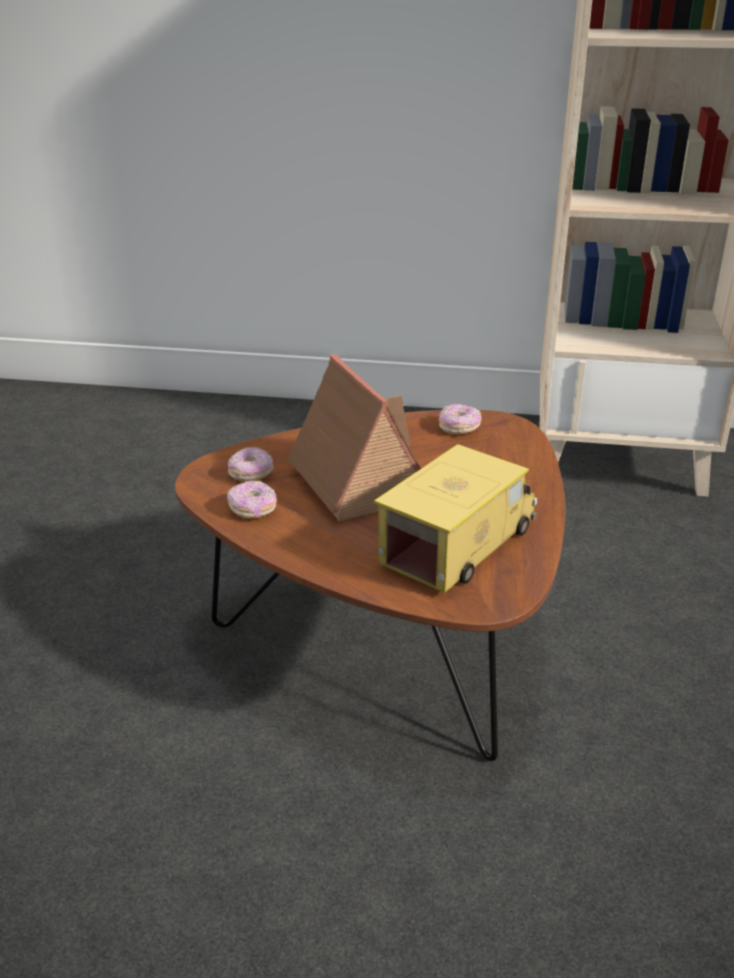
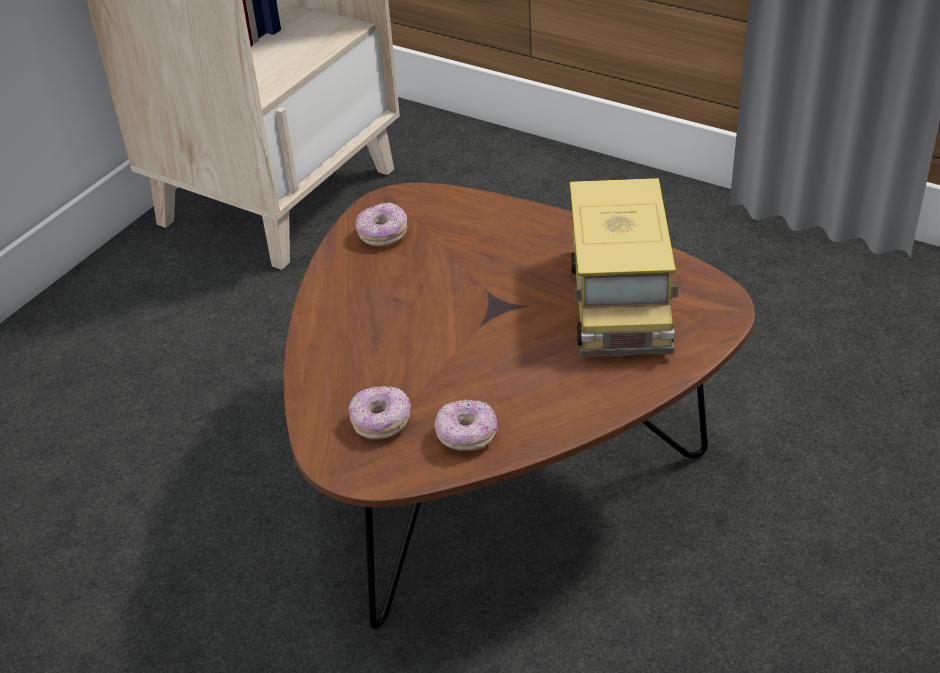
camera: 65 degrees left, 10 degrees up
(354, 481) = (451, 341): toy house -> none
(457, 545) = (620, 300): toy truck -> toy truck turned 150 degrees counterclockwise

